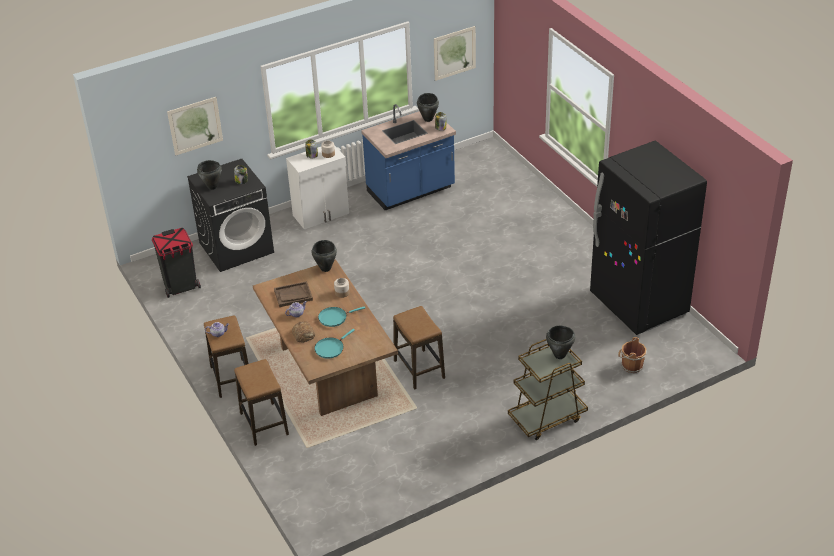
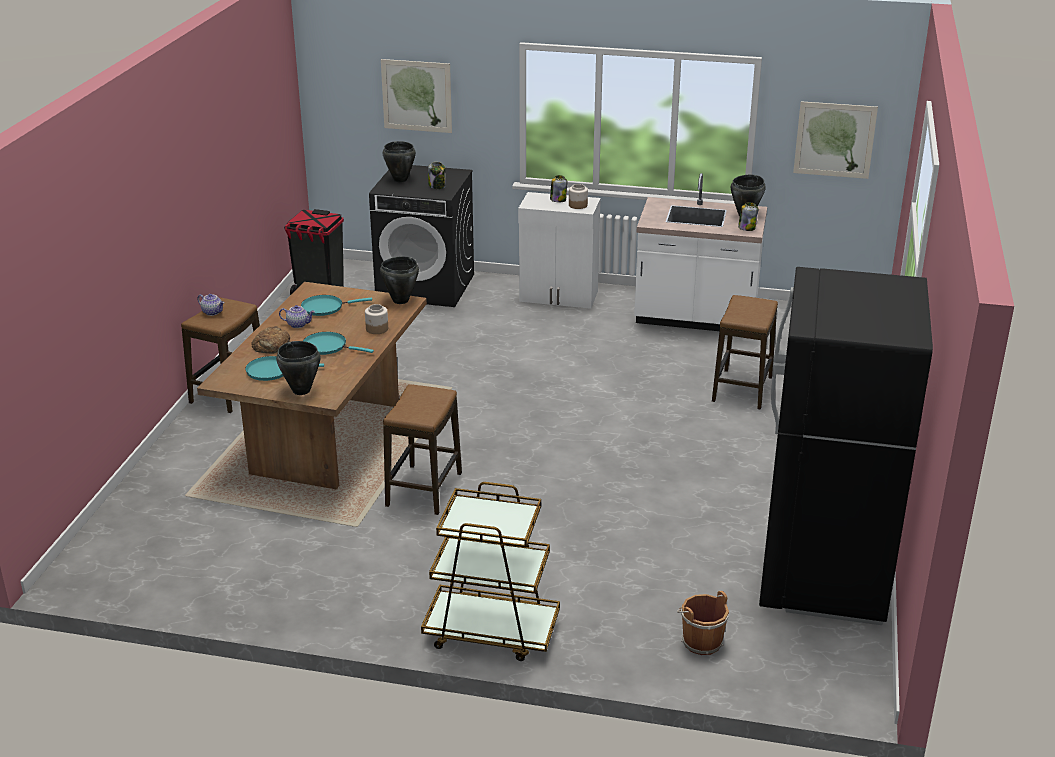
camera: 40 degrees right, 10 degrees down
(264, 424) = (186, 449): stool -> stool (742, 389)
(293, 295) = (325, 307): brown tray -> turquoise frying pan
(411, 191) = (696, 318): blue counter -> white counter
(560, 355) = (513, 520): black cooking pot -> black cooking pot (301, 391)

